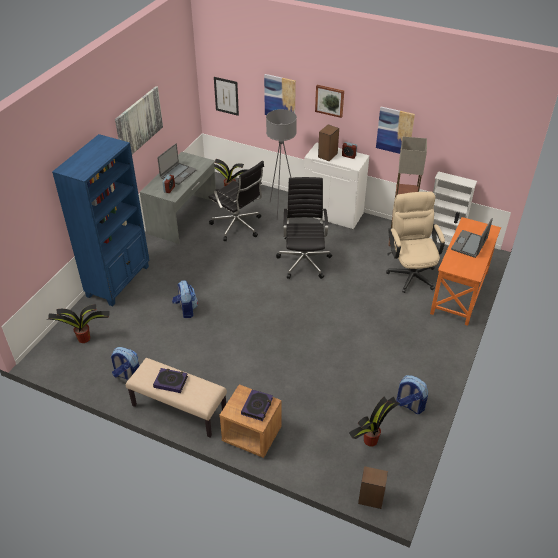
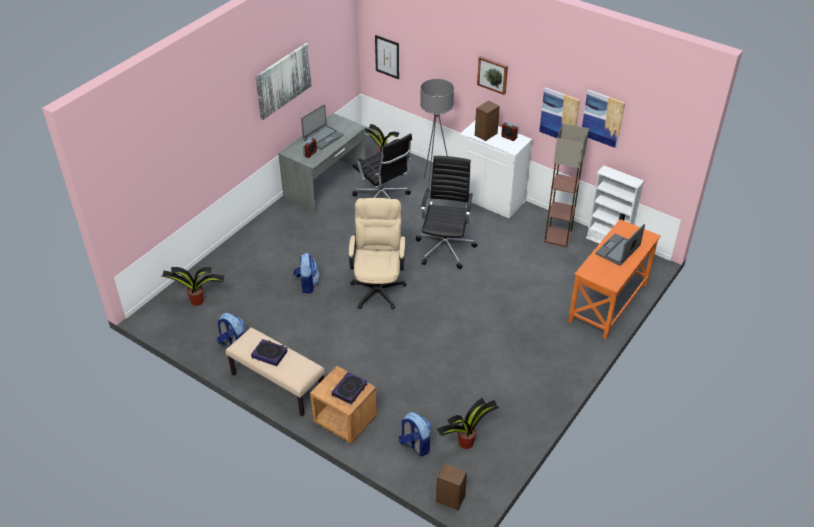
camera: 10 degrees right, 0 degrees up
(119, 281) = (244, 246): blue bookcase -> none
(280, 97) = (442, 65): picture -> picture (602, 118)
(409, 405) = (517, 413): backpack -> backpack (415, 445)
(410, 272) = (560, 274): beige office chair -> beige office chair (378, 286)

